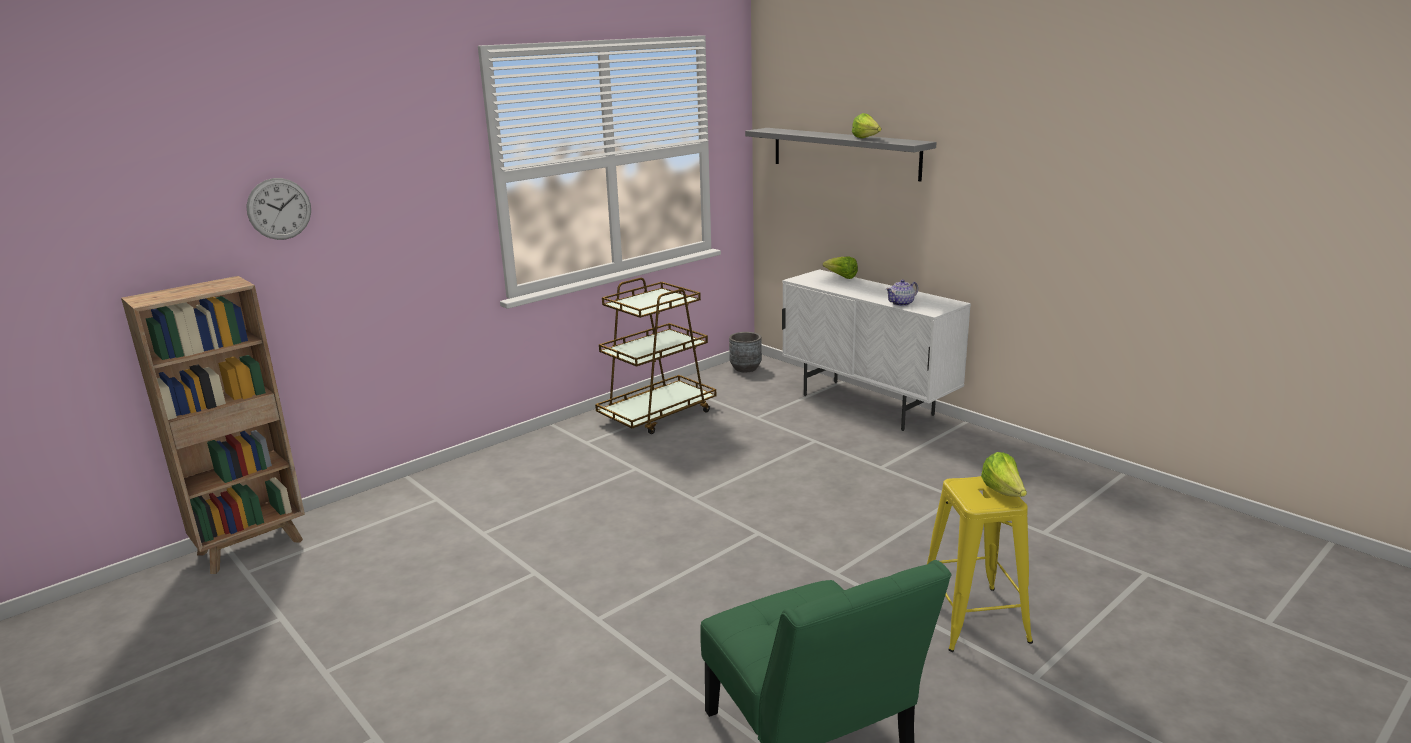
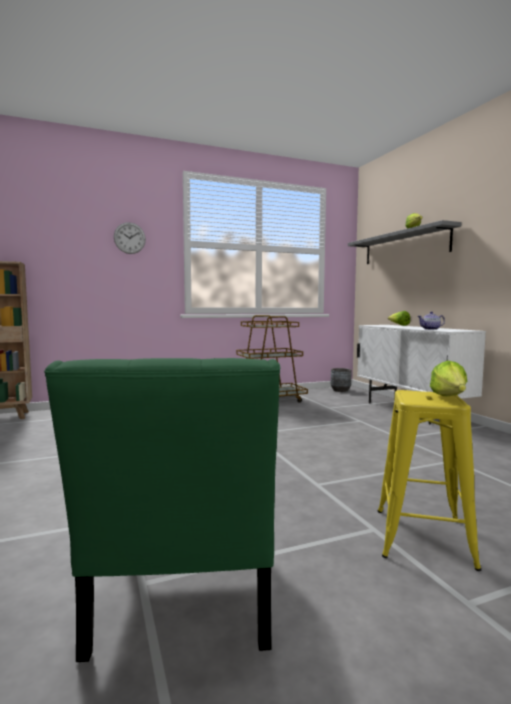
camera: 20 degrees right, 15 degrees down
(279, 209) = (55, 235): wall clock -> wall clock (129, 238)

